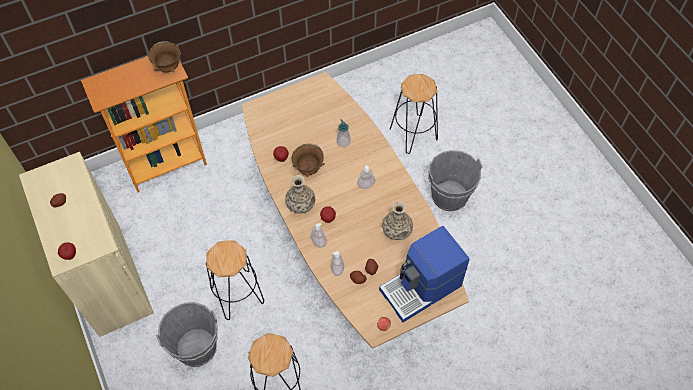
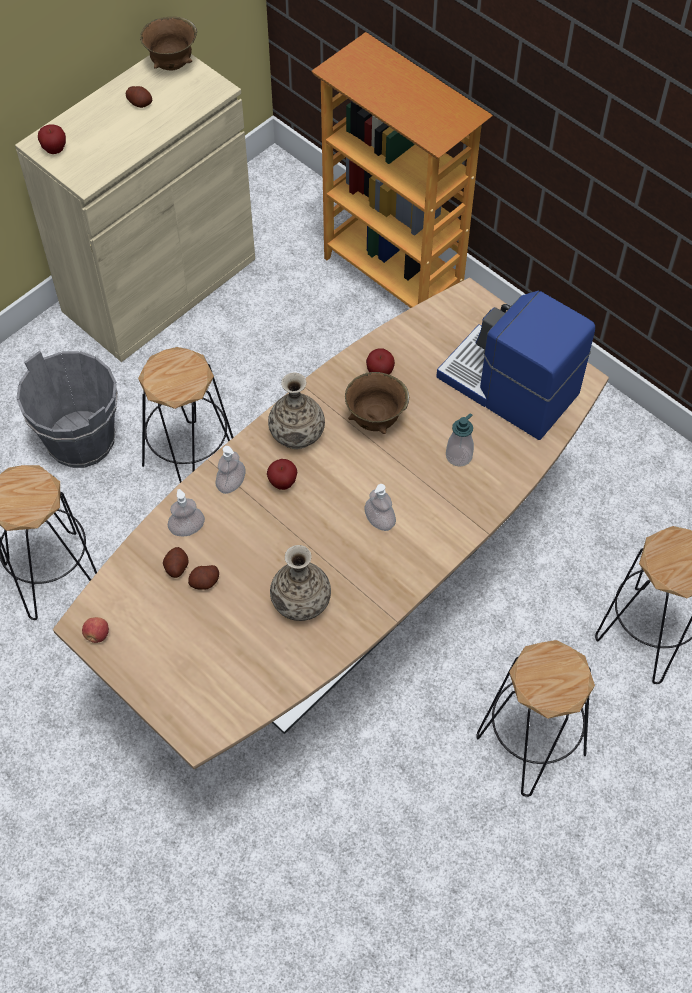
camera: 70 degrees right, 0 degrees up
(168, 67) = (445, 126): brown bowl -> brown bowl (172, 65)
(422, 288) = (193, 677): coffee machine -> coffee machine (508, 387)
(449, 196) = (530, 744): grey bucket -> black stool

